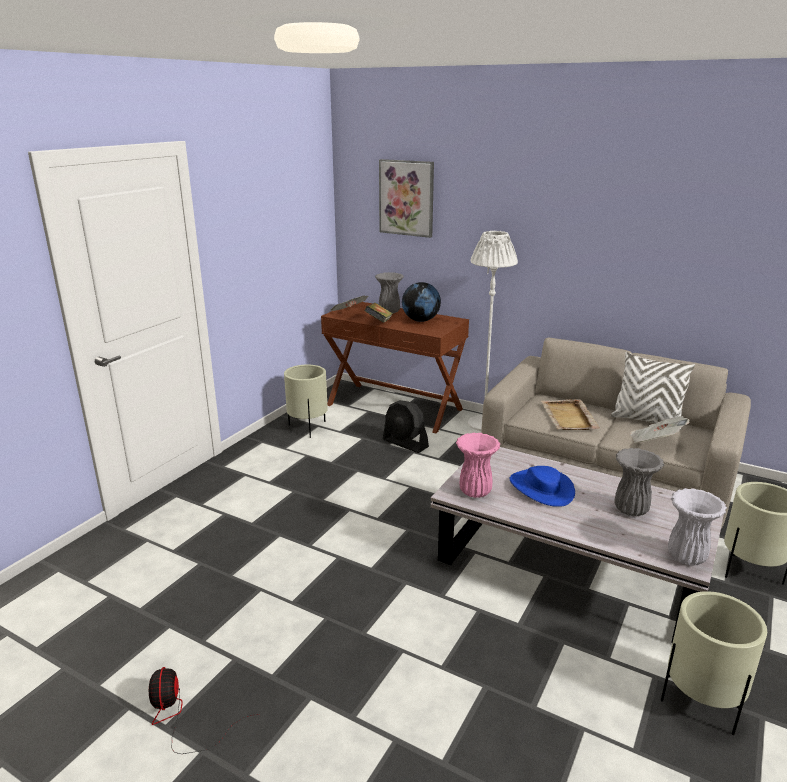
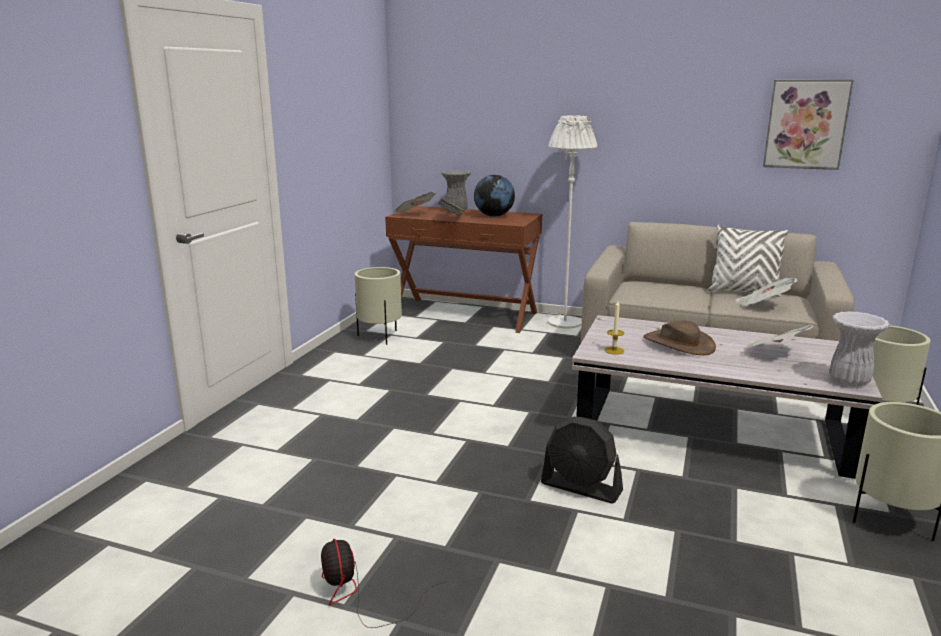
camera: 10 degrees left, 5 degrees down
(405, 443) = (491, 343): black fan -> black fan (581, 487)
(406, 198) = (471, 90): picture -> picture (806, 124)
(474, 491) = (614, 350): pink vase -> candle
(541, 488) = (678, 344): blue hat -> brown hat
(568, 417) = (669, 293): beige tray -> none
(630, 509) = (773, 353): grey vase -> newspaper

